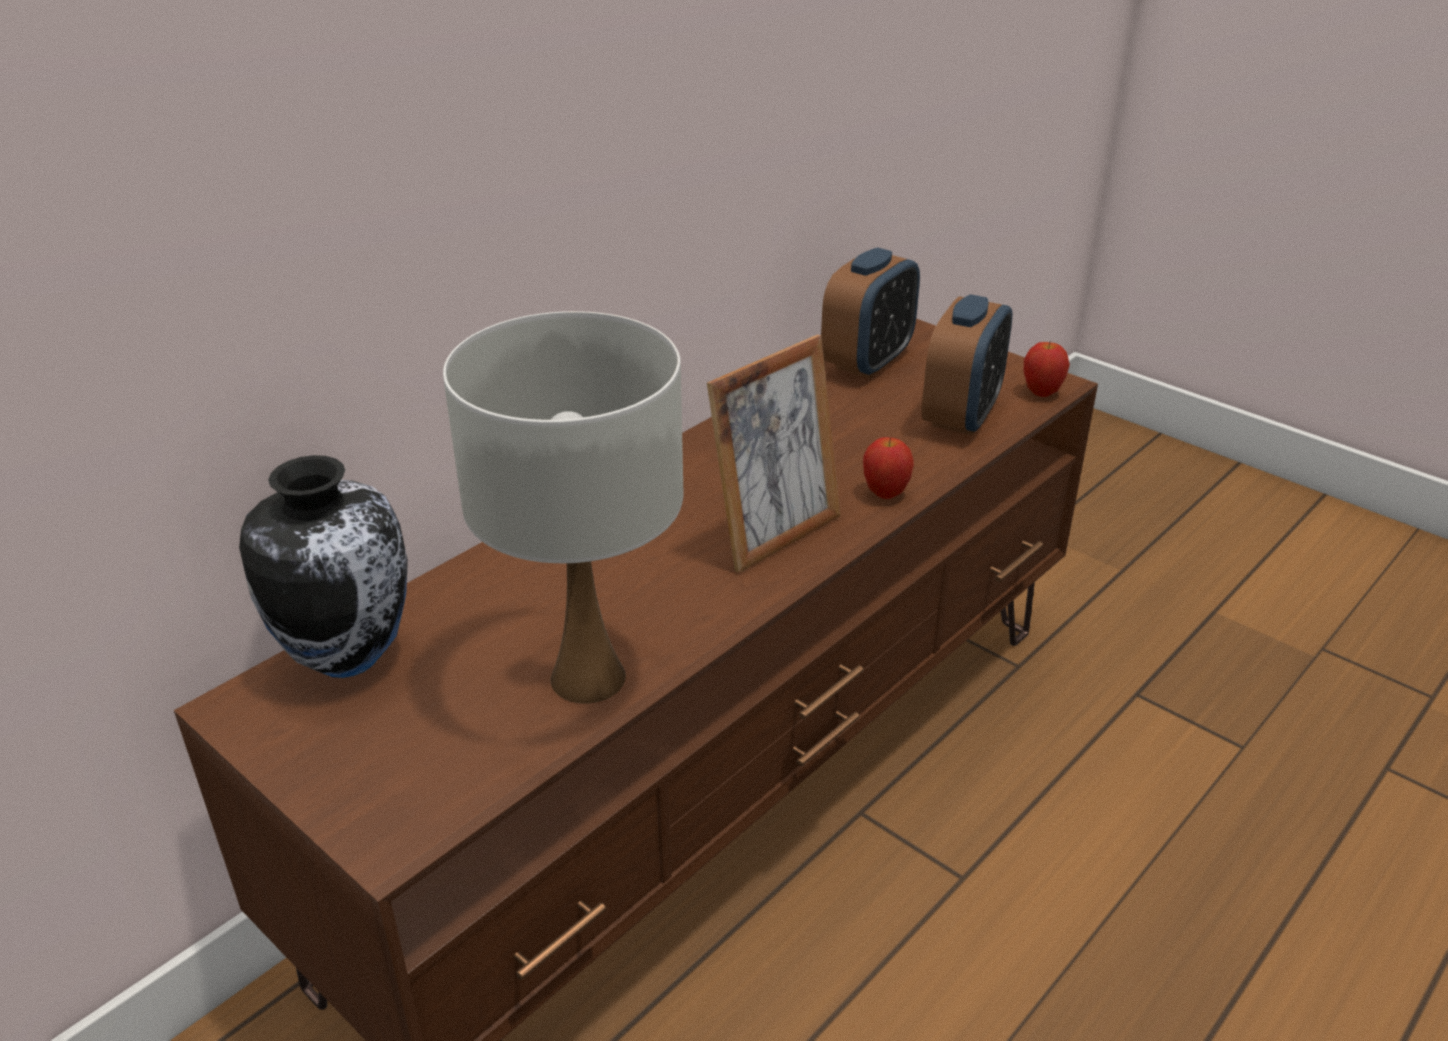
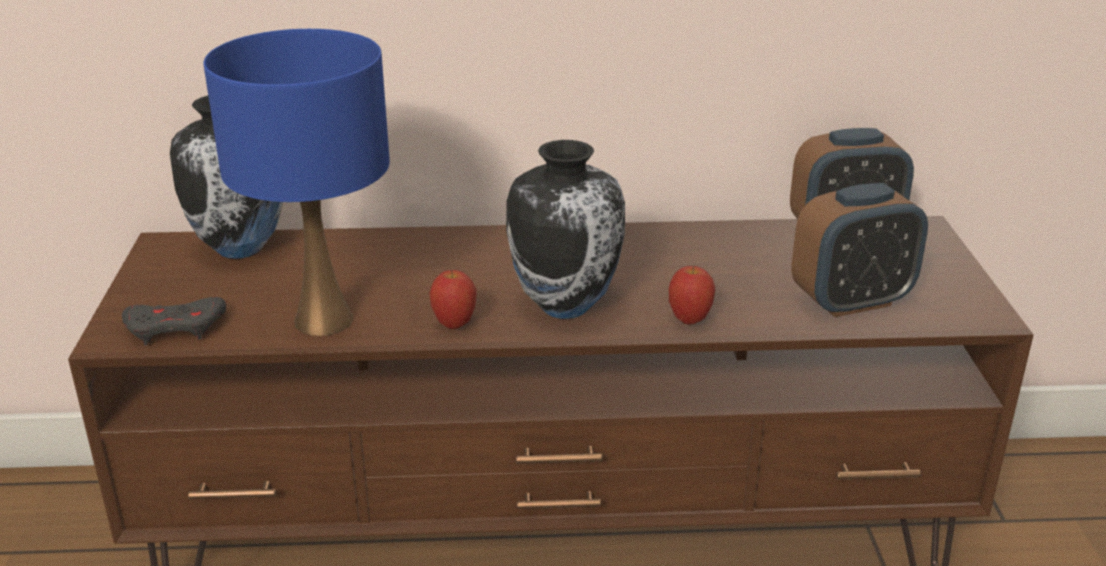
camera: 45 degrees right, 5 degrees down
(443, 784) = (175, 327): none -> grey game controller
(589, 678) = (323, 321): white table lamp -> blue table lamp
(775, 535) = (566, 306): picture frame -> vase
(1041, 392) = (959, 317): apple -> apple (454, 324)

